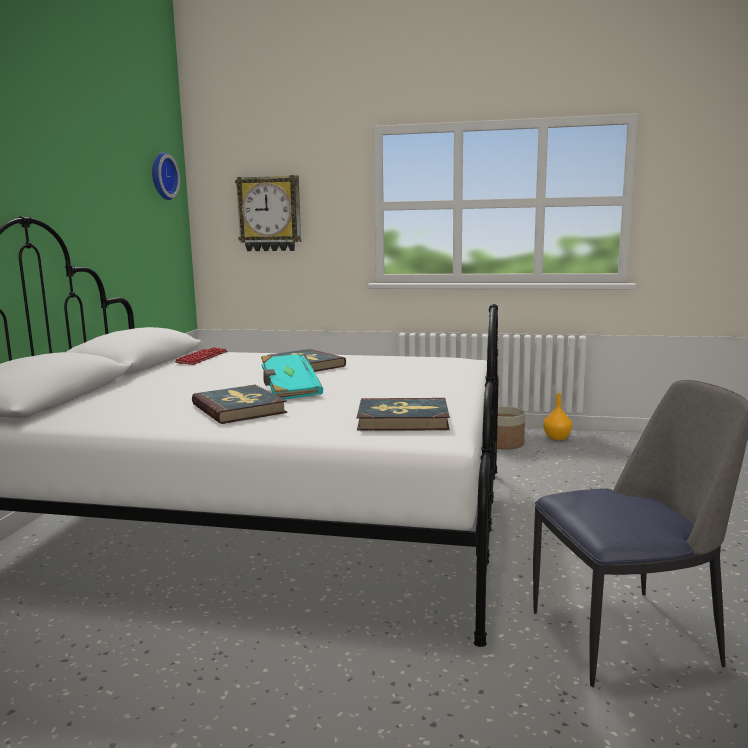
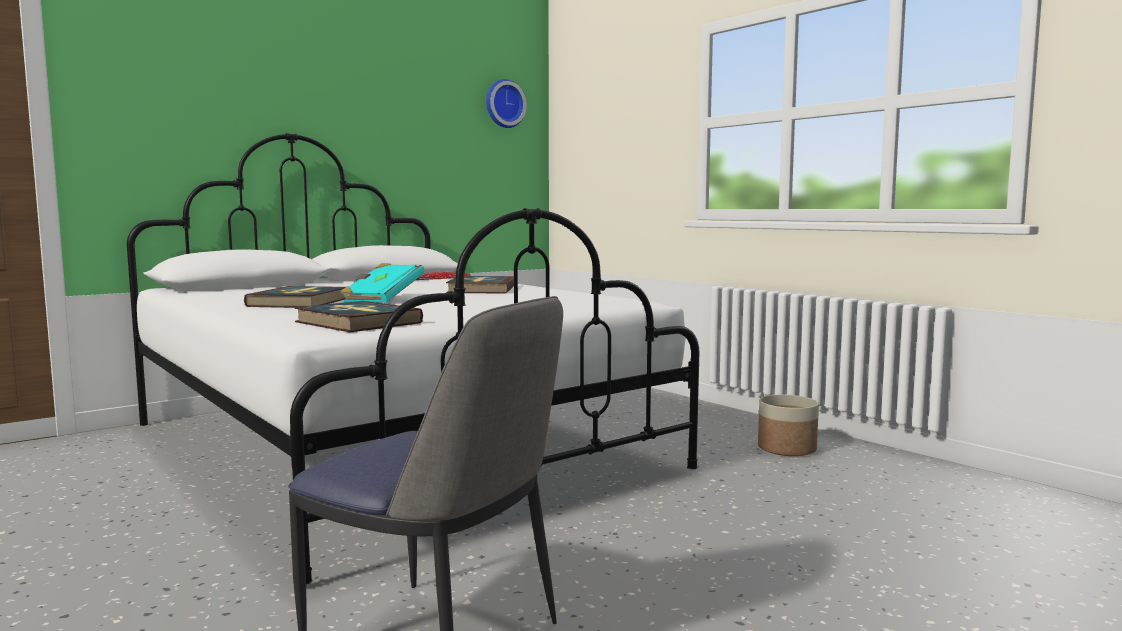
camera: 40 degrees right, 5 degrees down
(270, 214) = (608, 140): wall clock -> none
(557, 437) = (881, 459): orange vase -> none

